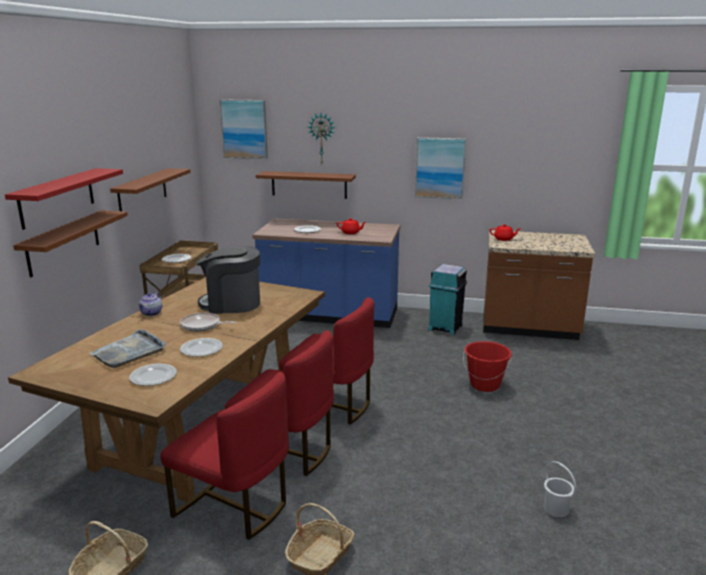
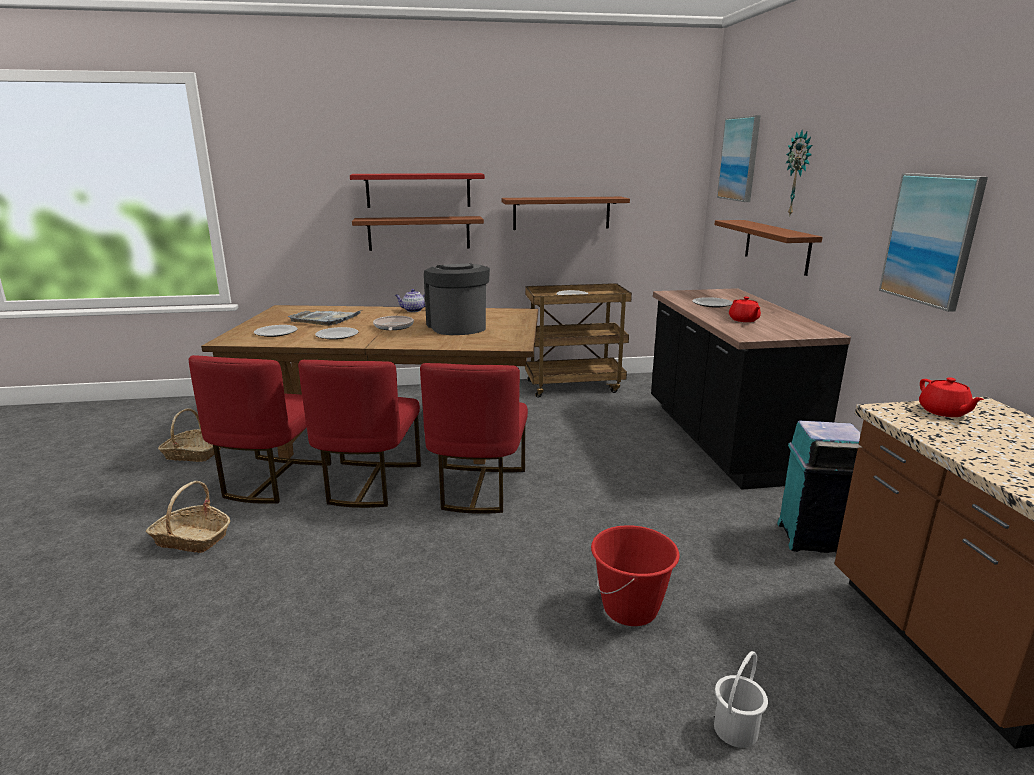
camera: 70 degrees right, 0 degrees up
(329, 315) = (722, 440): blue counter -> black counter
(556, 509) = (270, 730): white bucket -> white bucket (734, 729)

